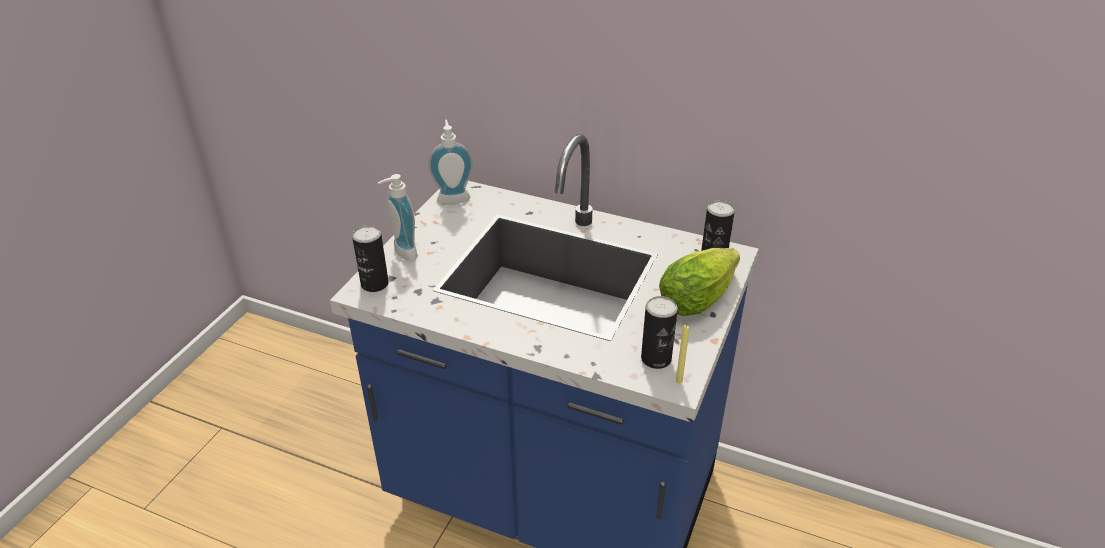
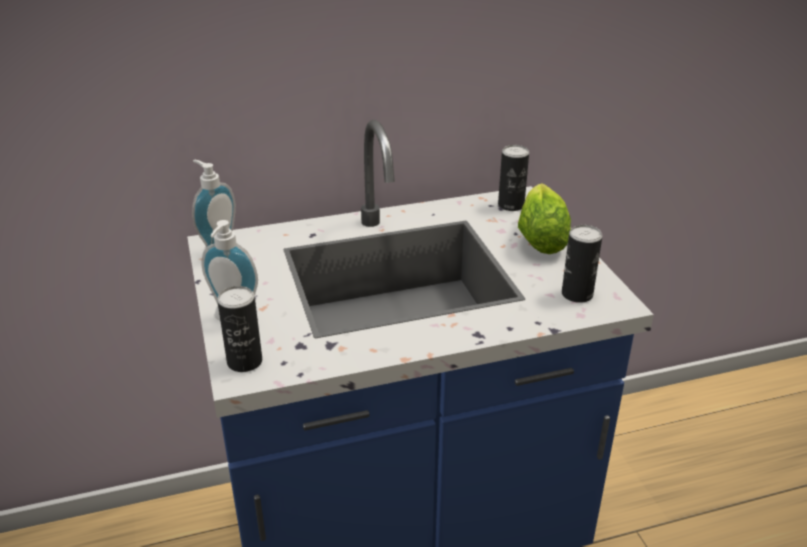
camera: 40 degrees left, 5 degrees down
(679, 381) = (615, 301): yellow candle -> none

